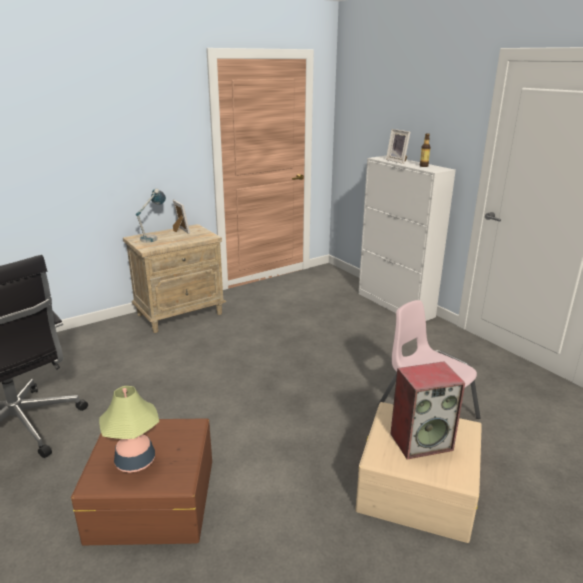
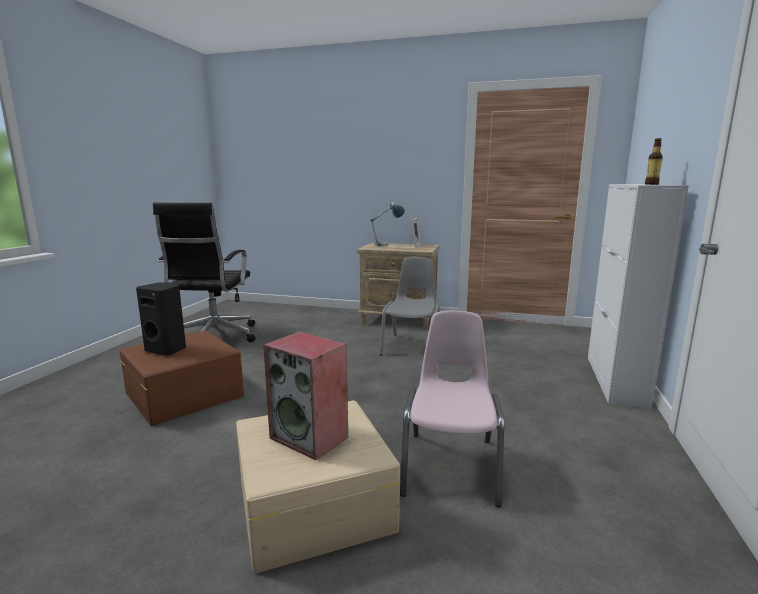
camera: 50 degrees right, 10 degrees down
(135, 461) = (167, 349): table lamp -> black speaker
(242, 337) = (412, 346): none -> grey chair
(398, 161) = (635, 184): picture frame -> none

